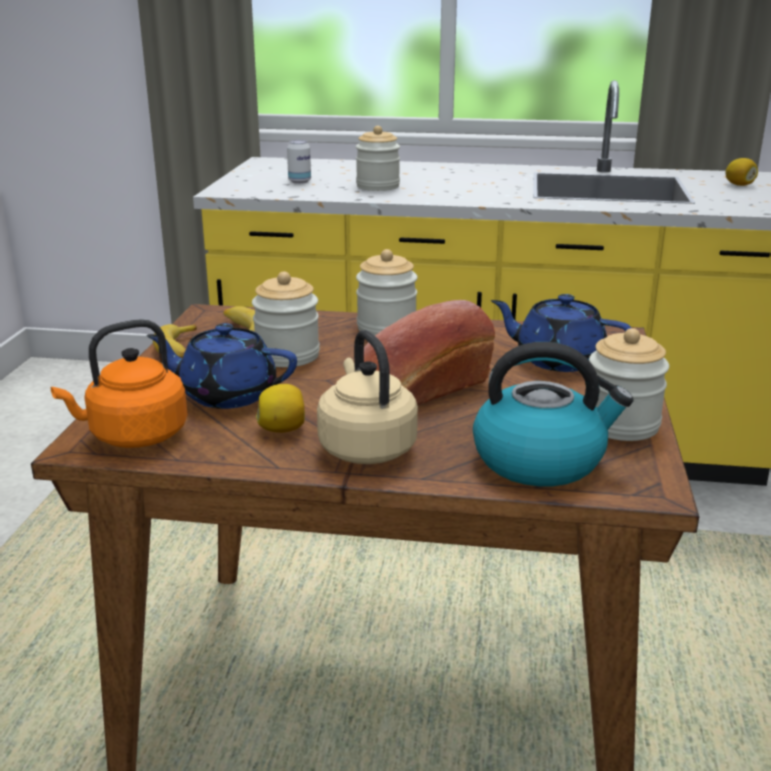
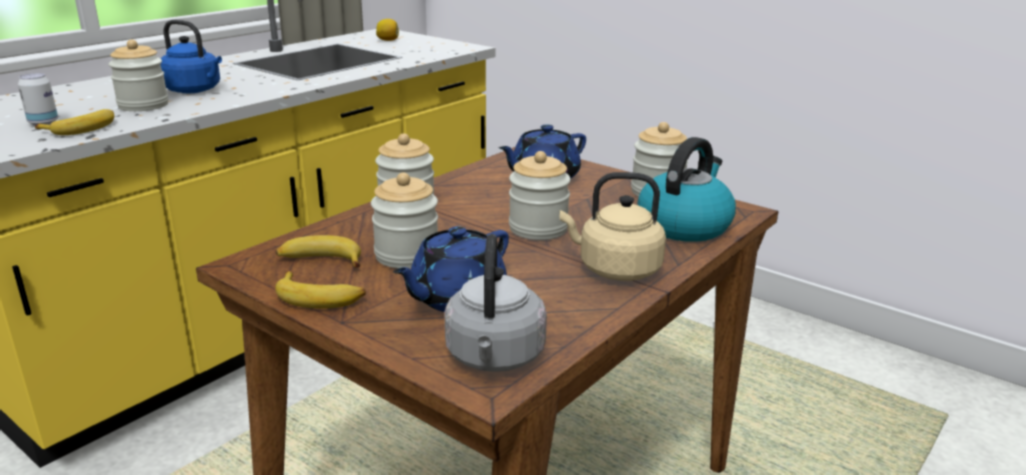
camera: 60 degrees left, 0 degrees up
(133, 436) = (494, 358): orange kettle -> grey kettle
(283, 429) = (553, 291): lemon -> none
(304, 191) = (83, 128): none -> banana
(417, 389) = (538, 228): bread -> jar
(439, 185) = (195, 90): none -> blue kettle

